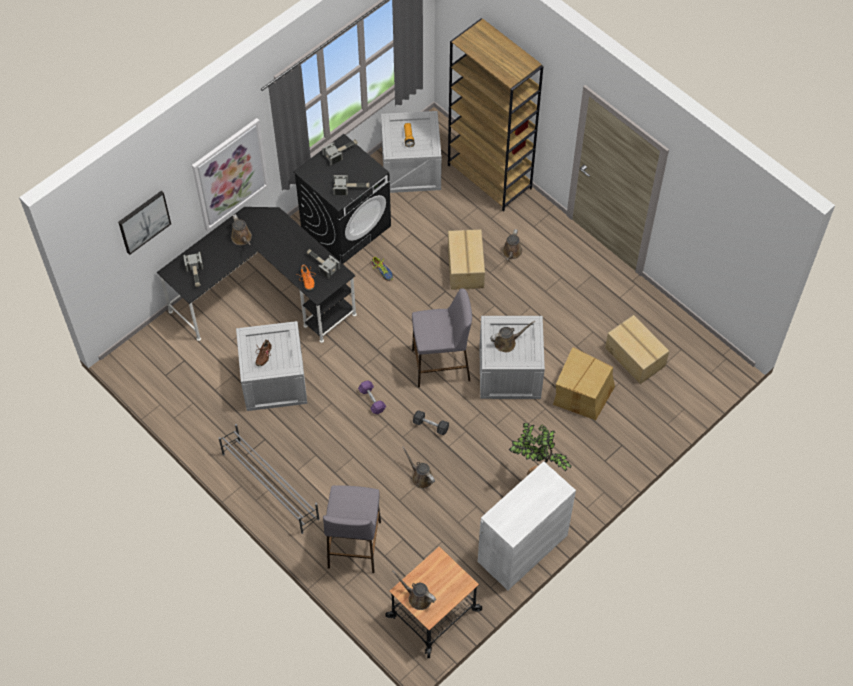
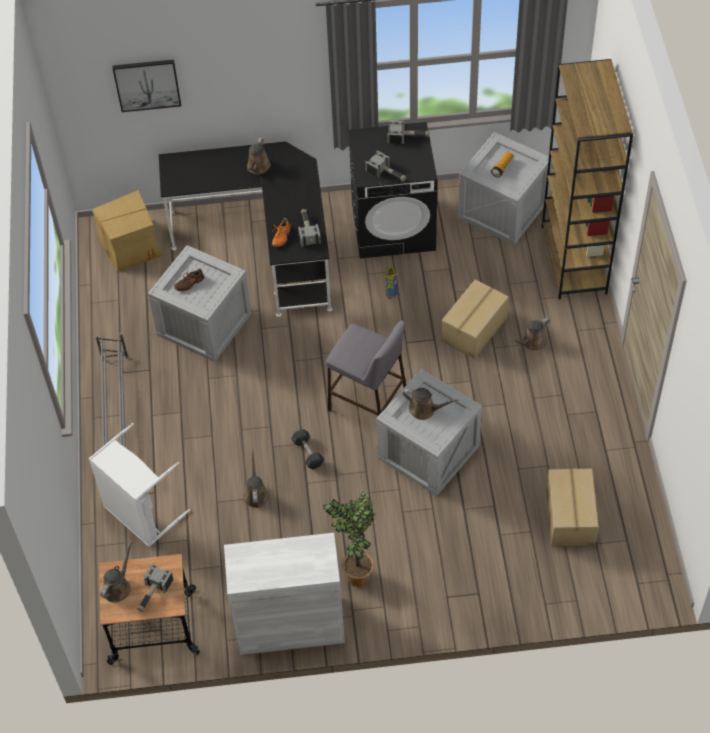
camera: 40 degrees right, 5 degrees down
(195, 274) = (189, 174): hammer -> hammer (152, 593)
(230, 174) = (270, 91): picture -> none
(354, 545) = (140, 515): grey stool -> white laundry basket
(372, 400) = (275, 396): purple dumbbell -> none
(417, 597) = (118, 587): brown watering can -> brown watering can turned 45 degrees clockwise
(582, 393) = (483, 517): cardboard box -> cardboard box (131, 244)

